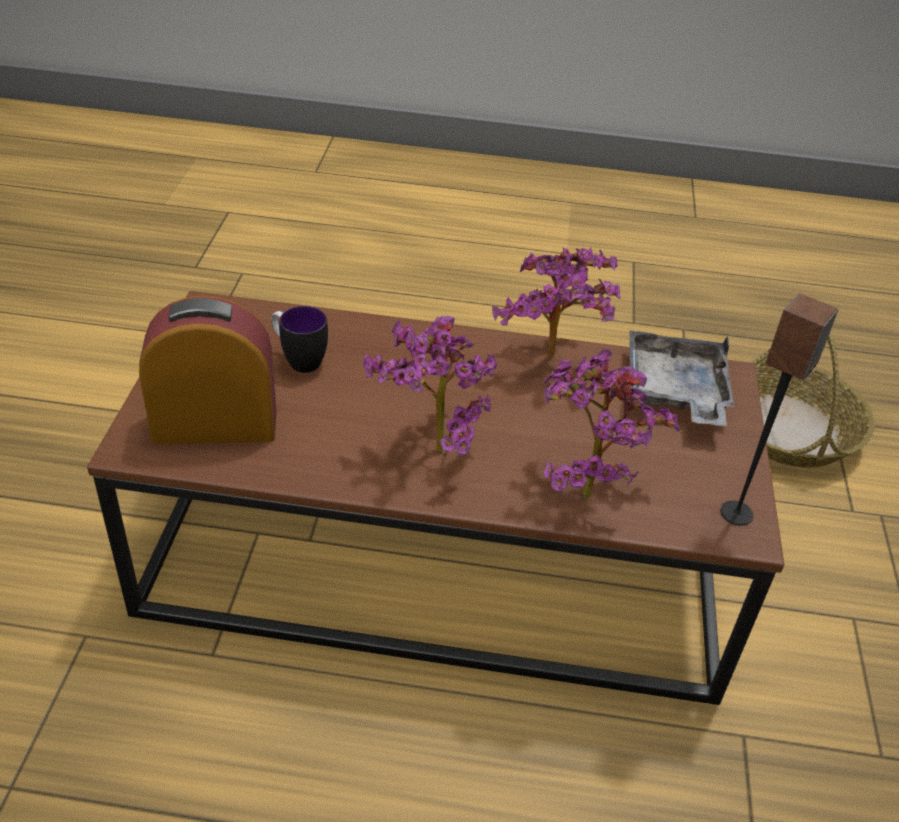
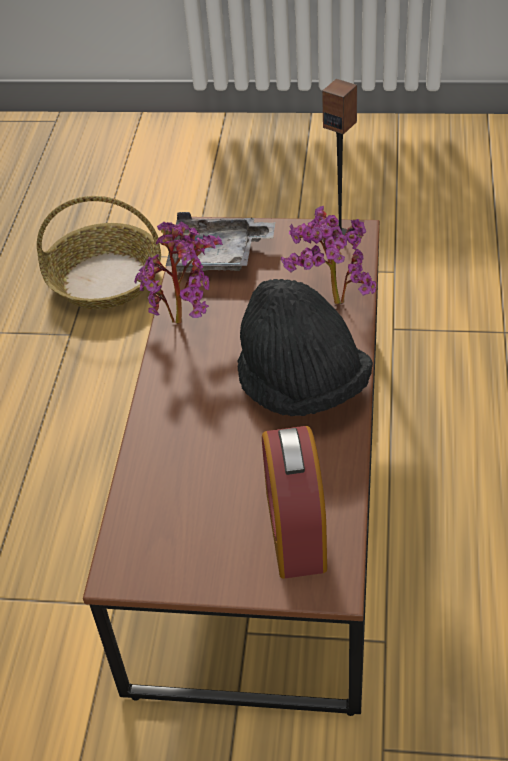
camera: 85 degrees left, 5 degrees up
(298, 360) = (197, 485): mug -> none
(431, 448) = (301, 386): potted plant -> black hat

